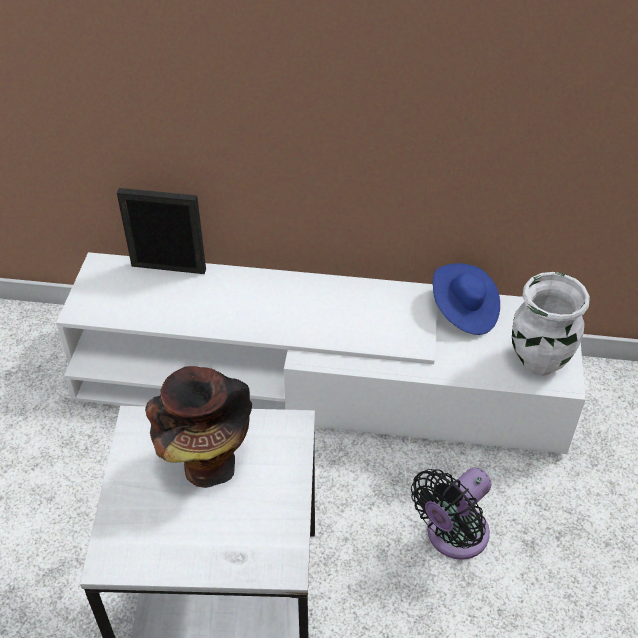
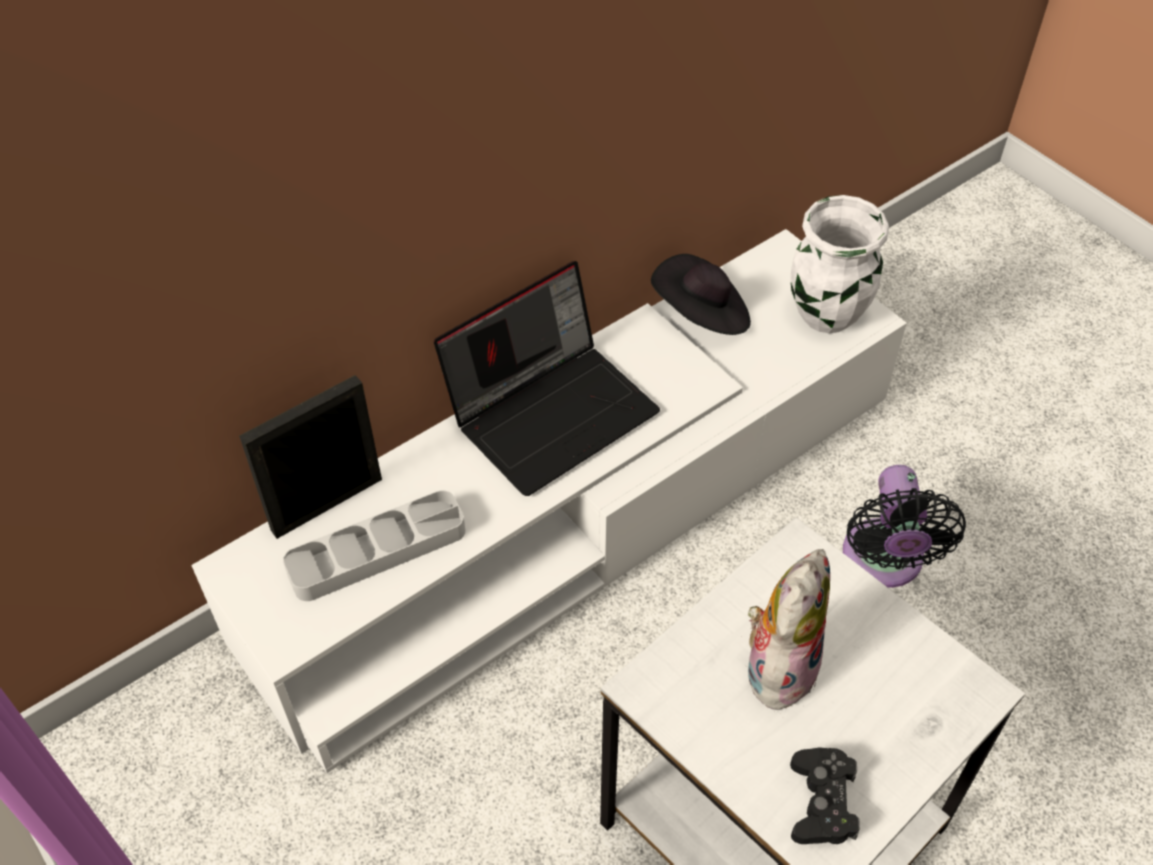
camera: 45 degrees left, 5 degrees up
(138, 539) = (822, 802): none -> black game controller
(162, 302) = (377, 551): none -> grey tray
(206, 465) = (778, 665): vase -> plush toy
(320, 300) = (552, 411): none -> laptop
(463, 311) = (701, 315): blue hat -> black hat

